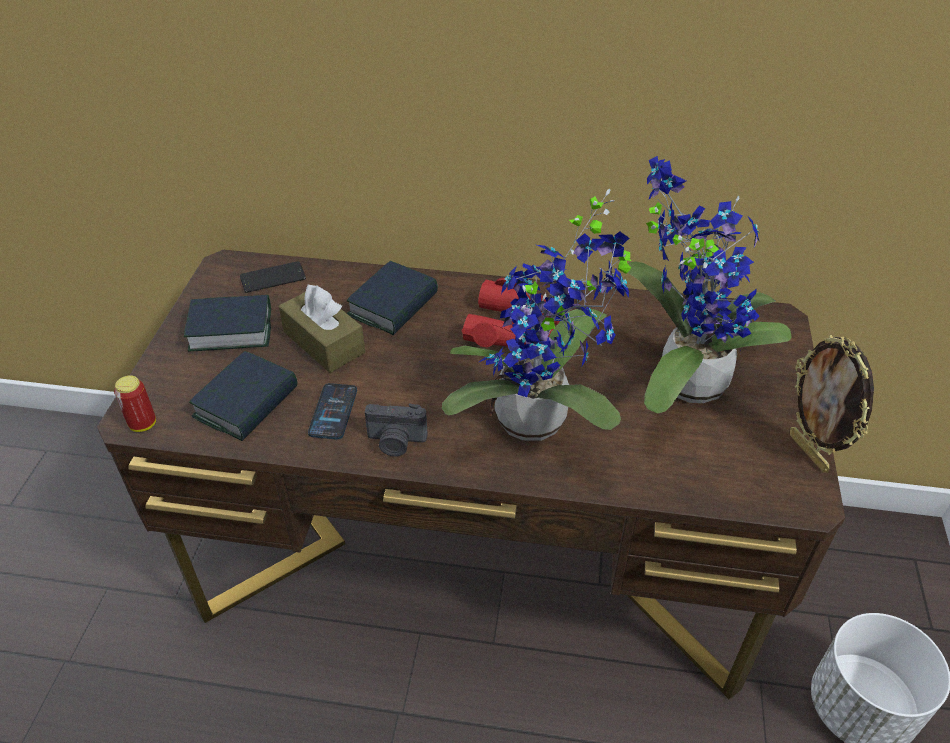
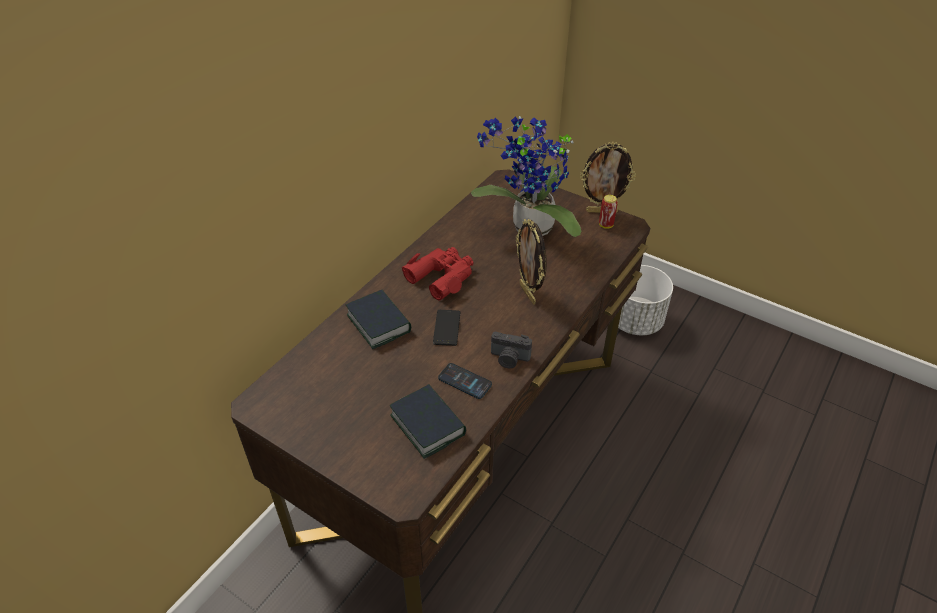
camera: 65 degrees left, 0 degrees up
(143, 424) = (413, 490): can -> can (606, 225)
(231, 329) = (340, 417): book -> none
(273, 278) = (296, 379): phone -> phone (446, 328)
(324, 342) = (392, 369): brown tissue box -> none
(396, 442) = (509, 359): camera -> camera turned 75 degrees clockwise
(539, 422) = (528, 294): potted plant -> picture frame

